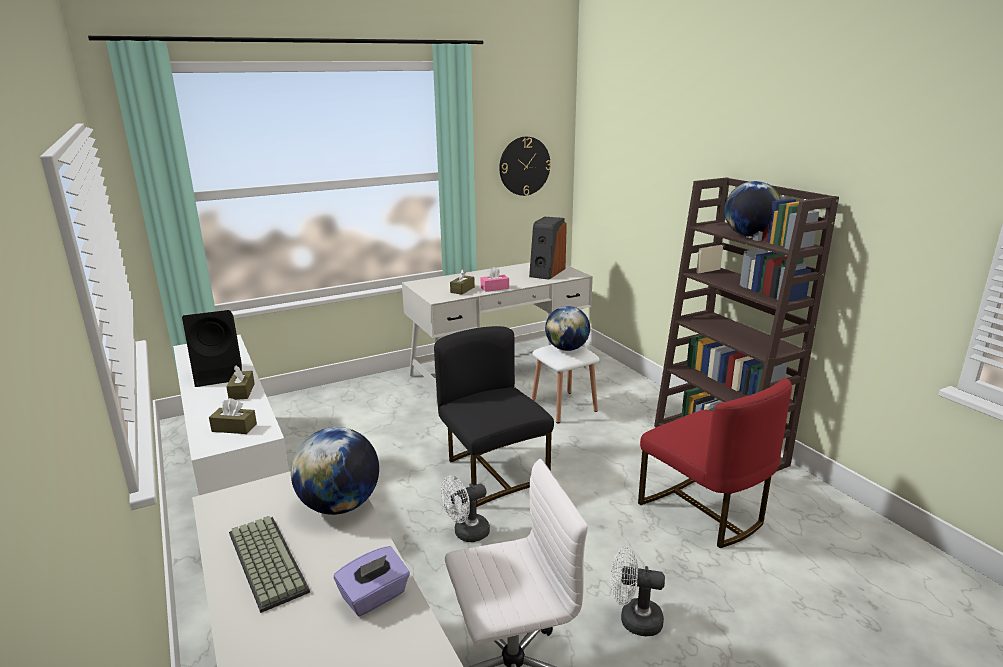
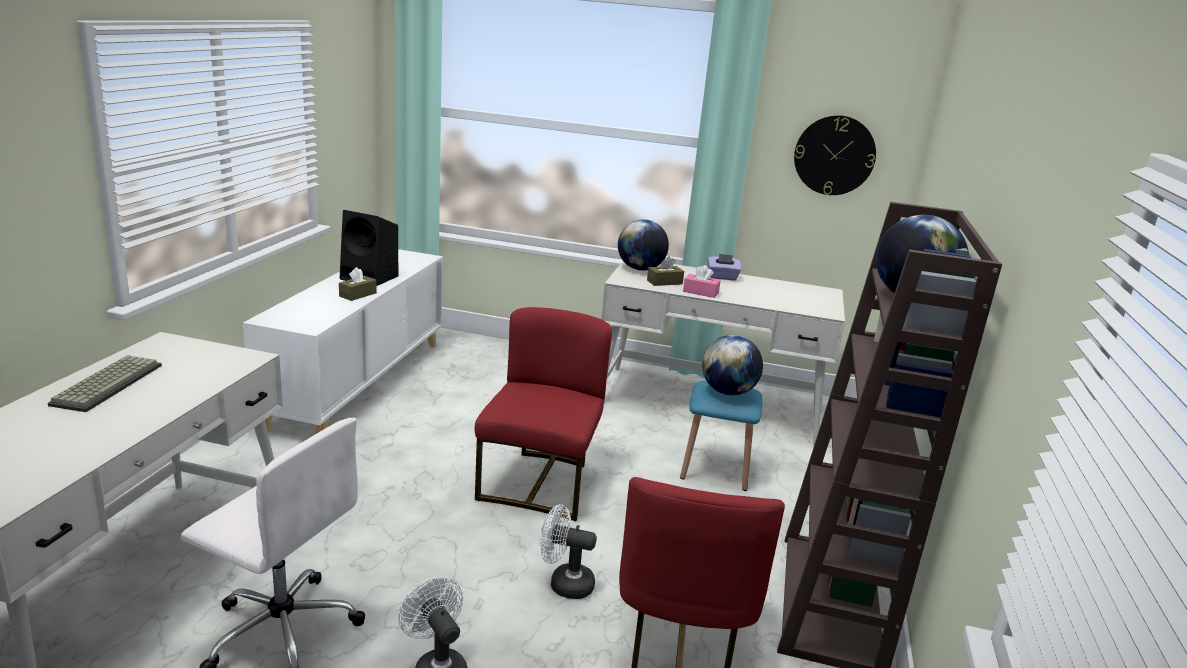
camera: 40 degrees right, 0 degrees up
(234, 428) = (303, 315): brown tissue box -> none
(340, 505) = (206, 379): globe -> globe (640, 269)
(374, 597) = (101, 435): purple tissue box -> purple tissue box (722, 277)
(466, 533) = (434, 514): white fan -> white fan (564, 584)
(492, 472) = (540, 483): black chair -> red chair
(546, 272) = (797, 299): speaker -> none
(564, 407) = (715, 468): white stool -> blue stool

